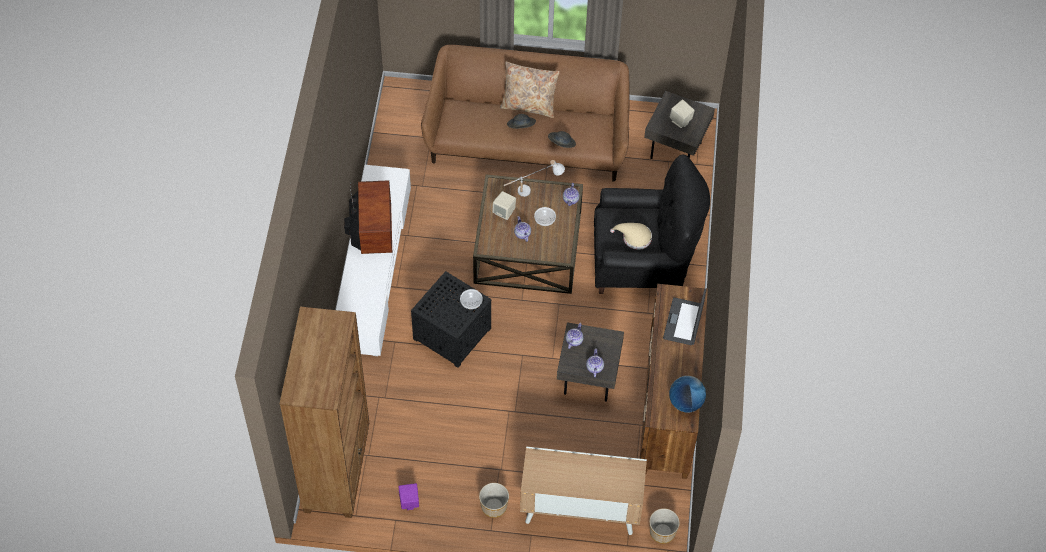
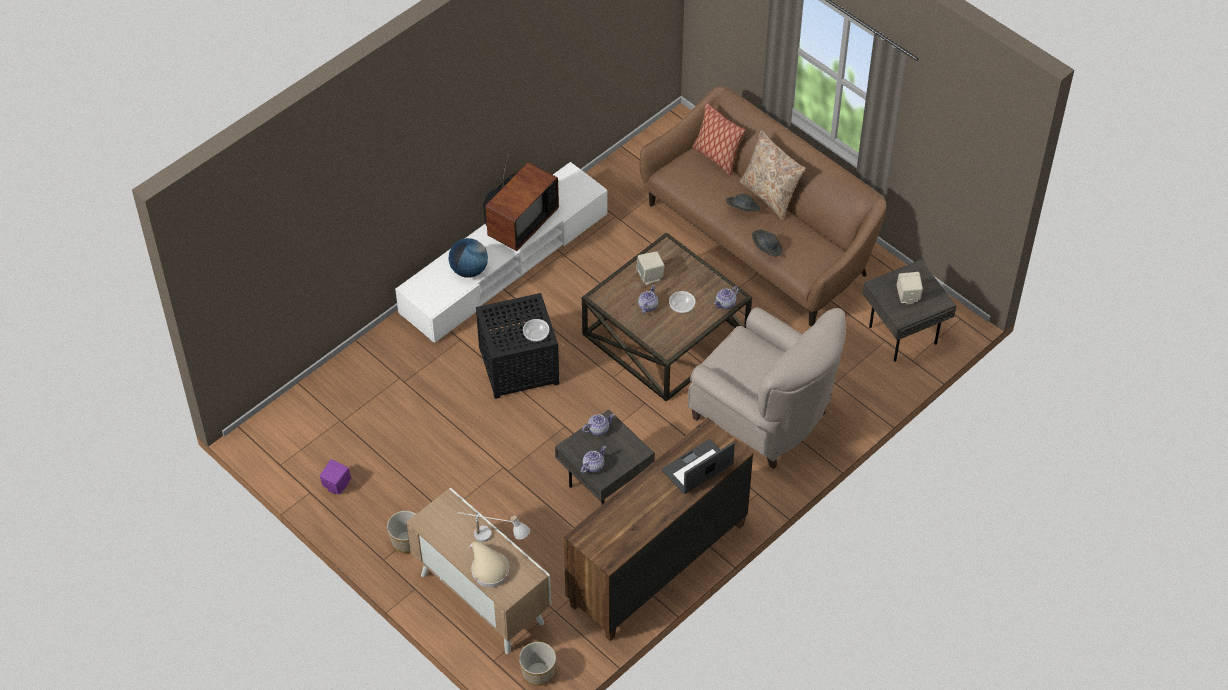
camera: 40 degrees right, 5 degrees down
(337, 470) = (303, 416): brown bookcase -> none
(468, 100) = (716, 157): none -> pillow
(533, 190) = (698, 273): white table lamp -> white table lamp (494, 540)
(634, 237) = (749, 373): beige hat -> beige hat (488, 569)
(643, 263) = (764, 418): black armchair -> beige armchair
(685, 402) = (624, 541): globe -> globe (469, 270)

